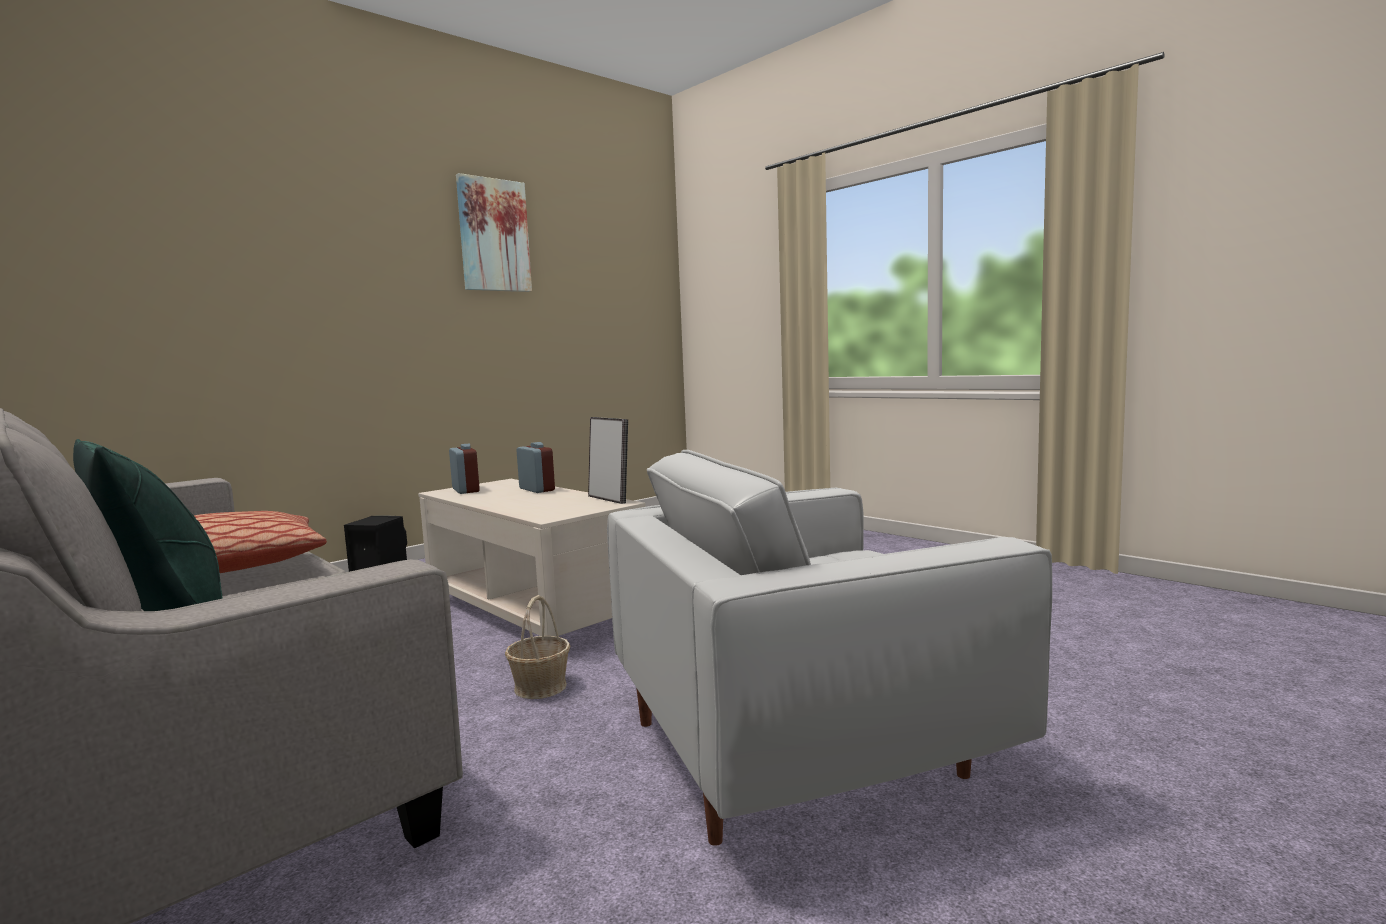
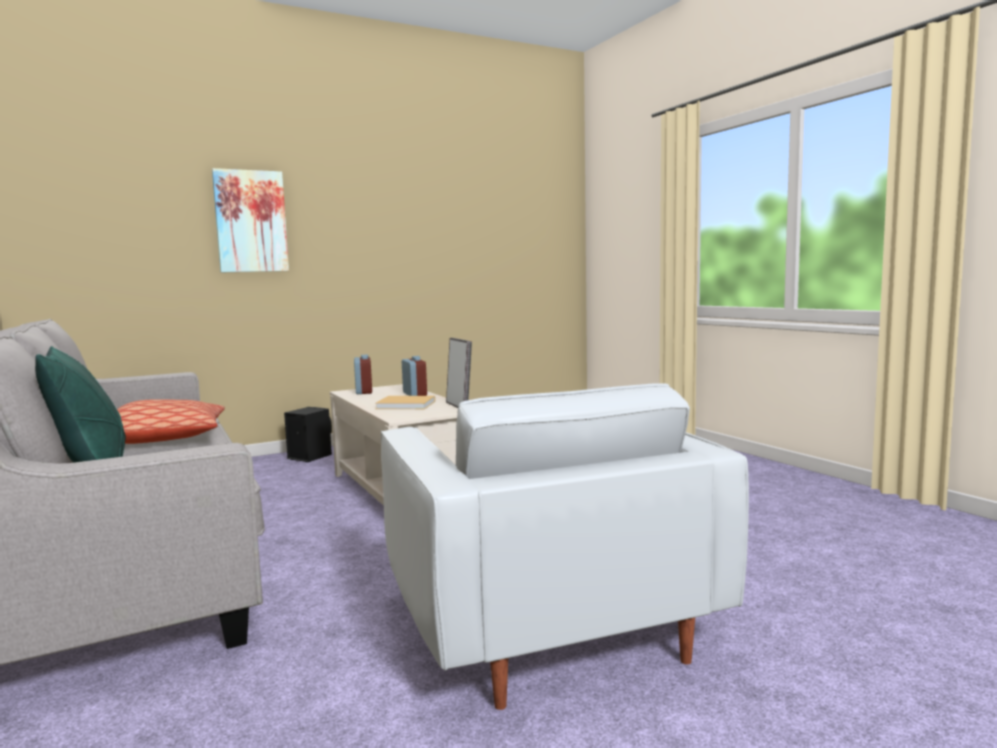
camera: 15 degrees right, 0 degrees up
(493, 235) = (416, 182): picture -> picture (251, 221)
(540, 687) = (373, 551): basket -> none
(542, 502) = (407, 405): none -> beige book
(805, 743) = (544, 620): white armchair -> white armchair turned 105 degrees counterclockwise

